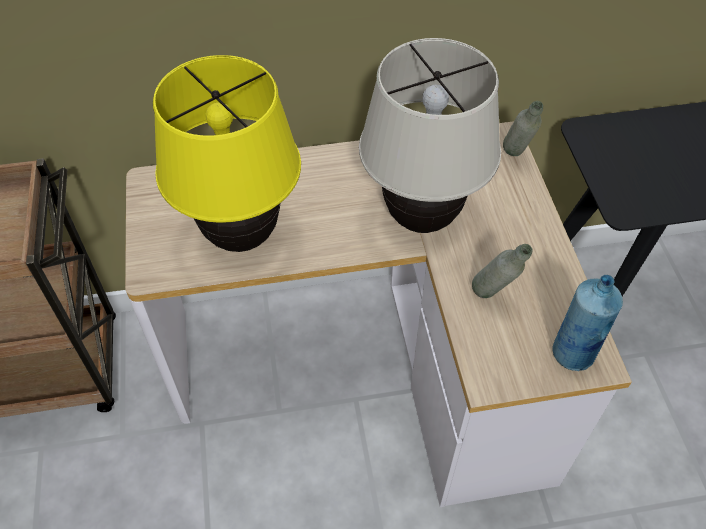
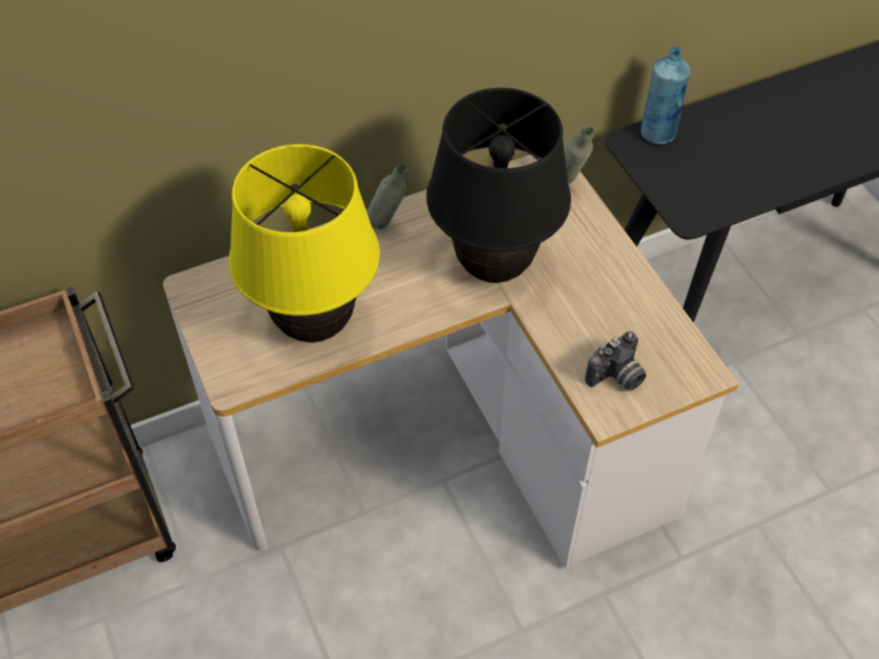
camera: 15 degrees left, 0 degrees up
(421, 218) = (493, 268): beige table lamp -> black table lamp
(493, 297) = (588, 332): grey bottle -> grey bottle (388, 227)
(508, 348) = (617, 377): none -> camera
(573, 353) = (678, 369): blue bottle -> blue bottle (658, 133)

